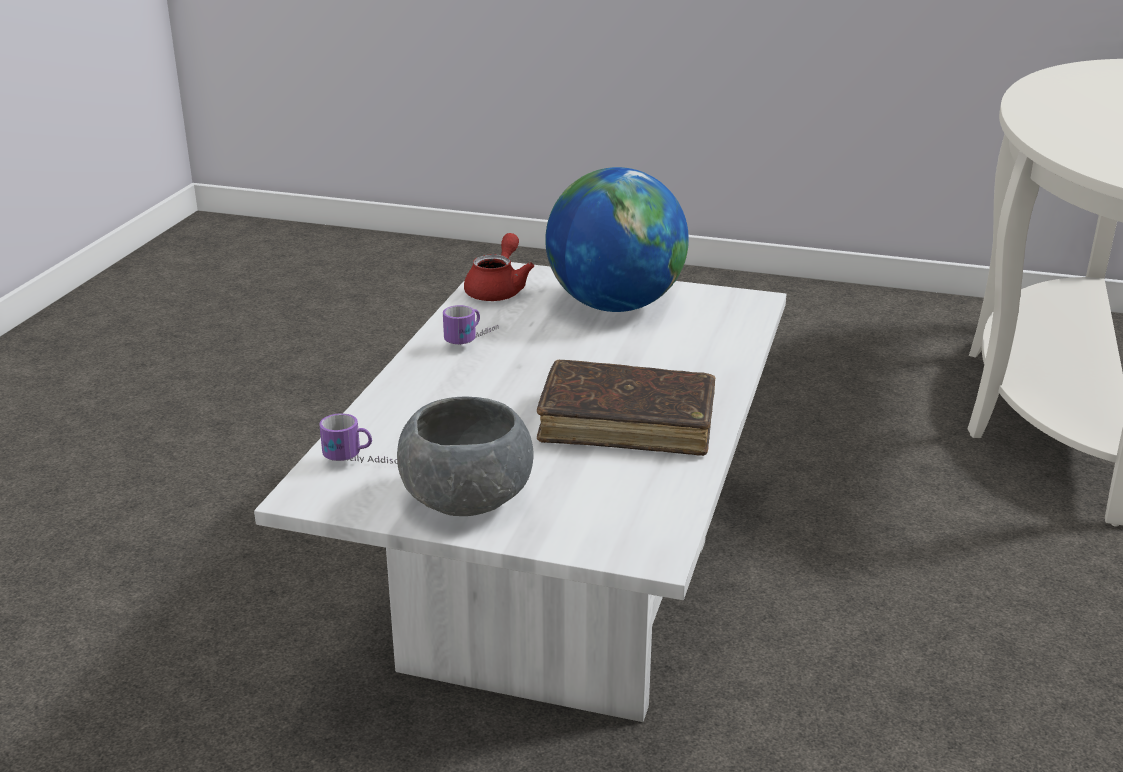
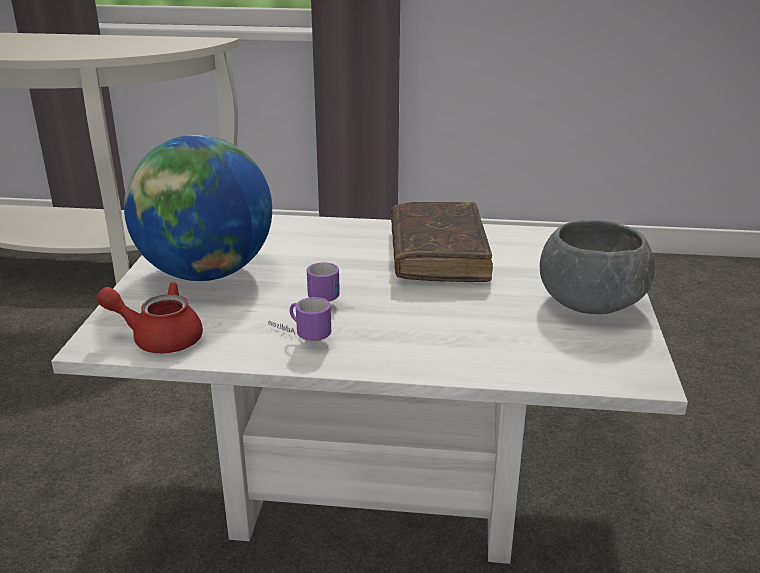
camera: 100 degrees left, 0 degrees up
(364, 463) = (571, 357): mug -> mug (324, 295)

